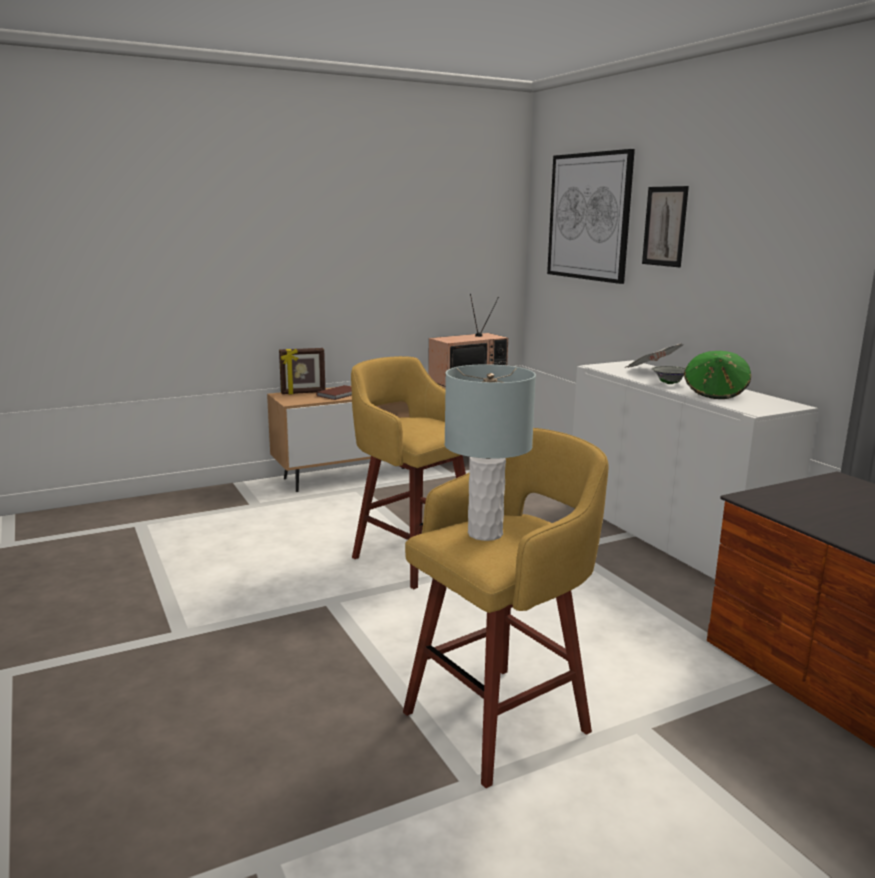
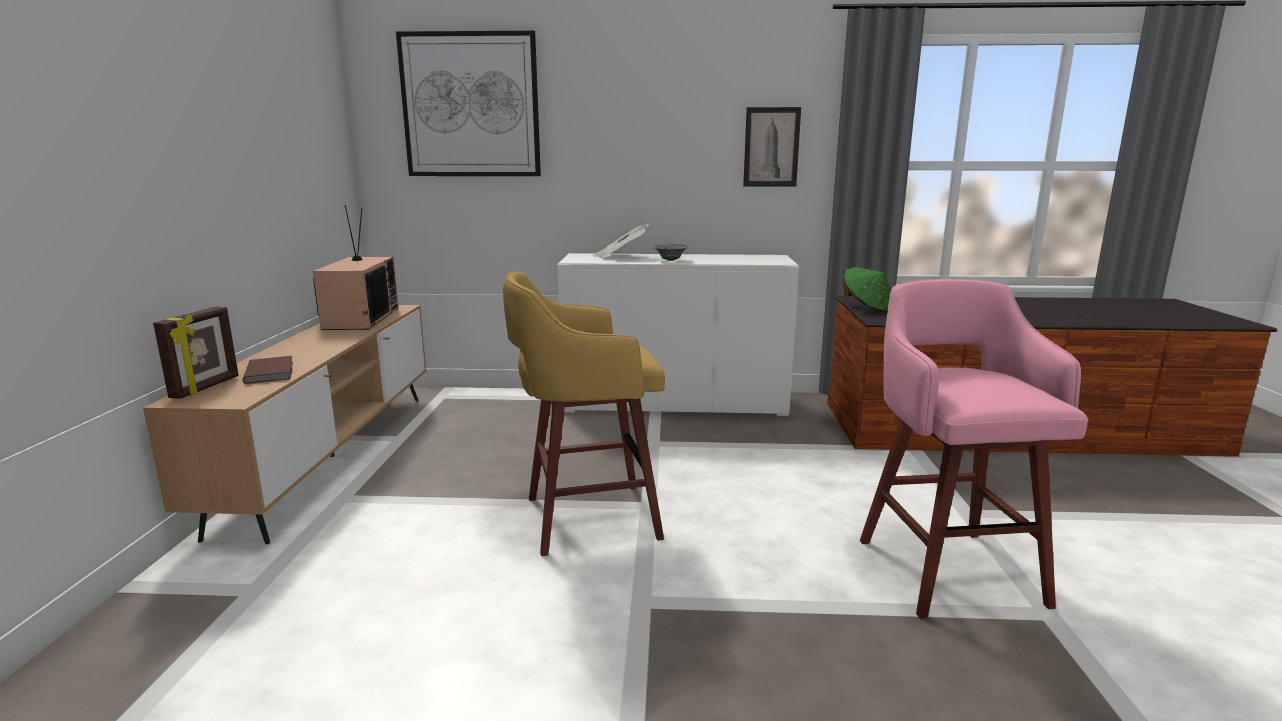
camera: 60 degrees left, 0 degrees up
(485, 534) = (980, 385): grey table lamp -> none
(501, 720) = (946, 568): yellow stool -> pink stool
(665, 226) = (592, 113): picture -> picture (771, 147)
(715, 393) = (719, 259): green hat -> green hat (867, 308)

